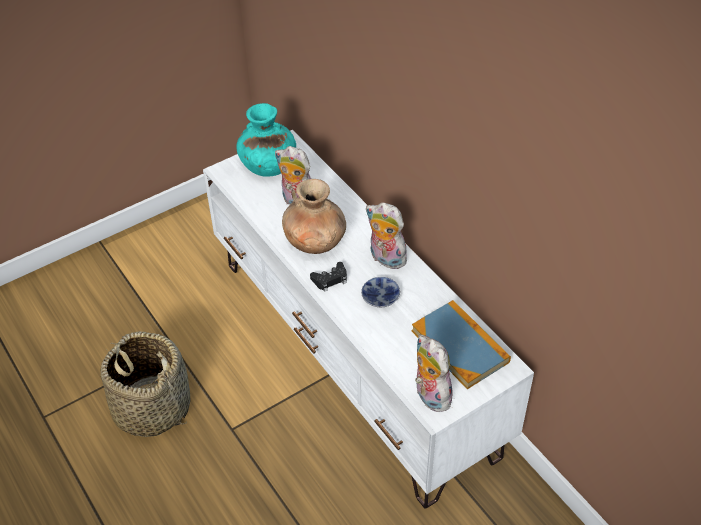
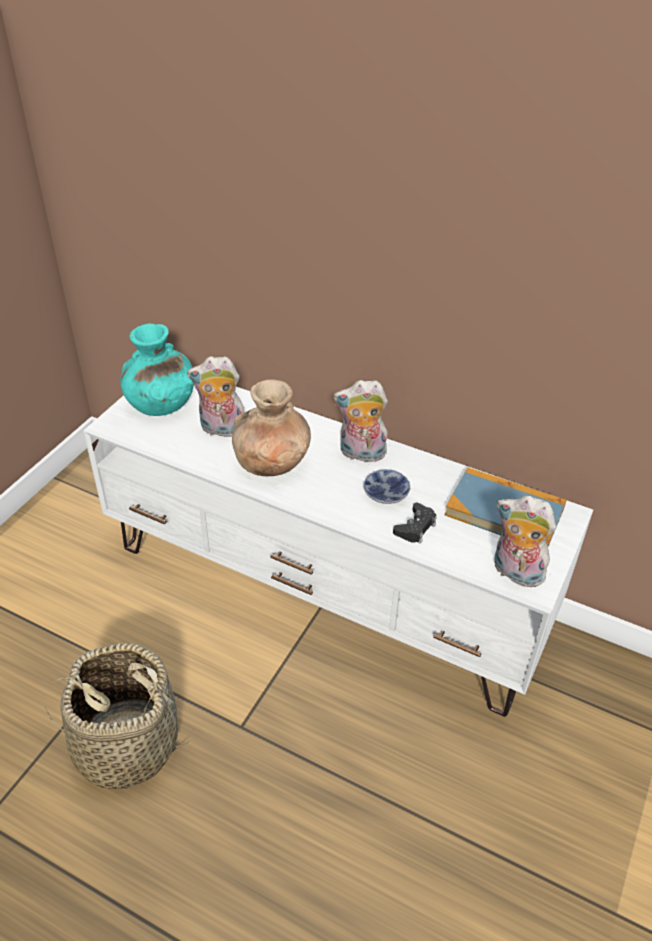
camera: 30 degrees left, 5 degrees down
(330, 279) = (318, 495): black game controller -> black game controller (415, 527)

